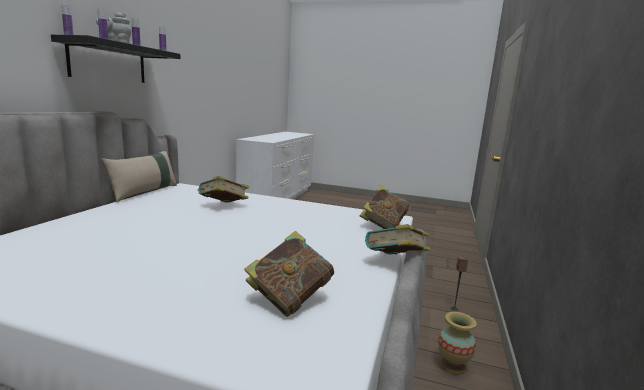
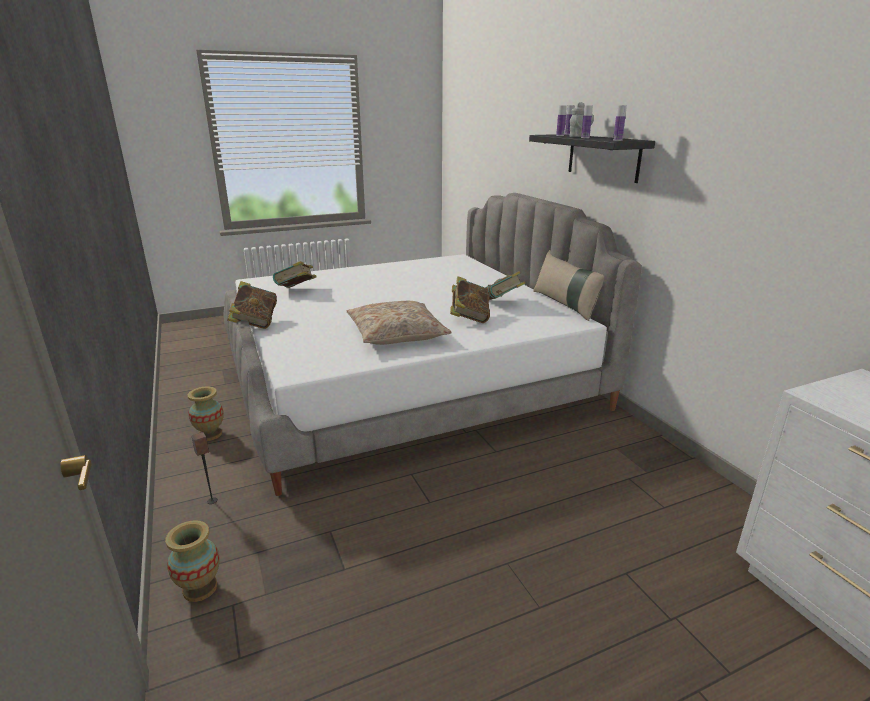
camera: 140 degrees right, 10 degrees up
(295, 214) = (397, 334): none -> beige pillow
(383, 226) = (296, 354): book -> book (501, 303)
(462, 277) = (200, 588): none -> vase

